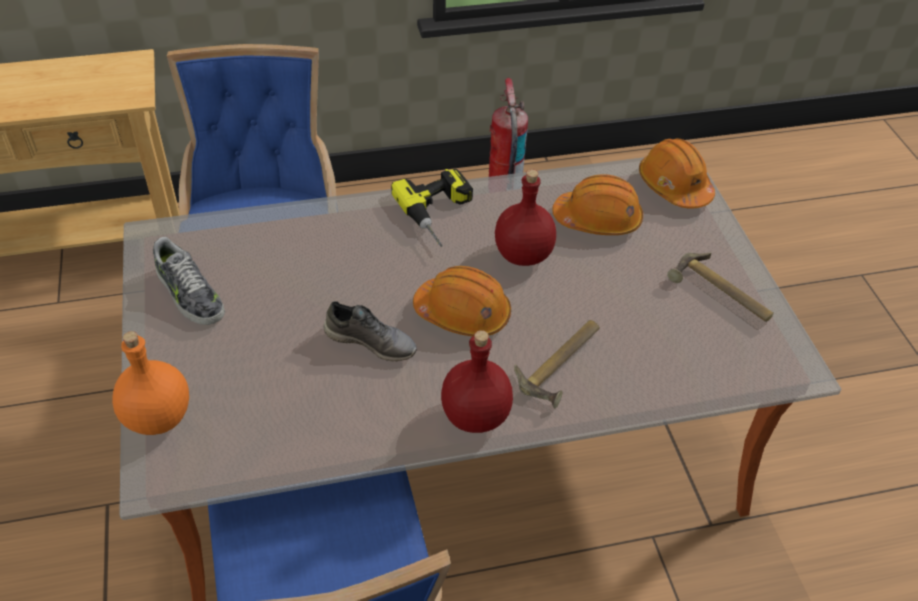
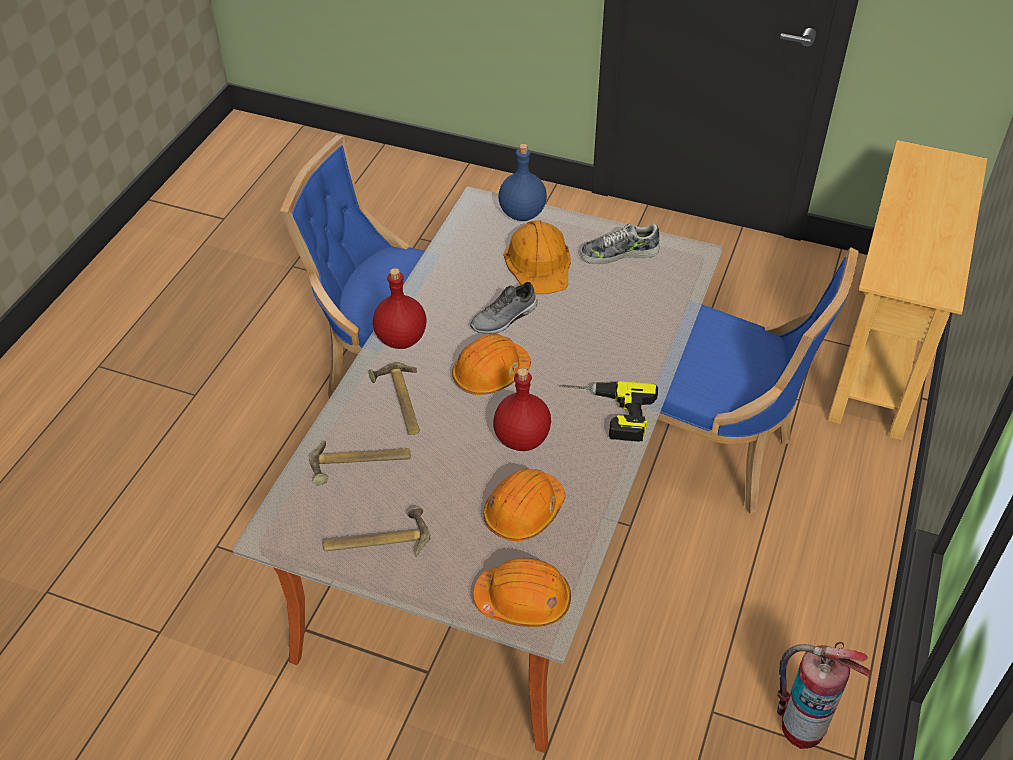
camera: 125 degrees right, 0 degrees up
(157, 417) = (523, 213): orange bottle -> blue bottle
(252, 355) = (539, 263): none -> orange hard hat
(663, 351) = (360, 465): none -> hammer

